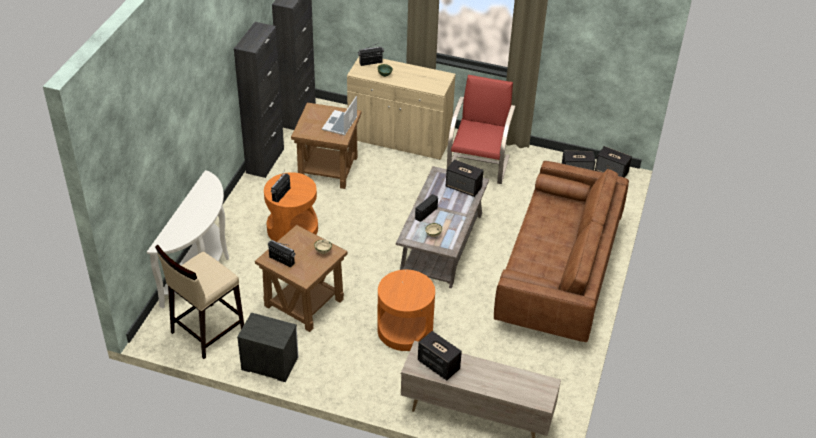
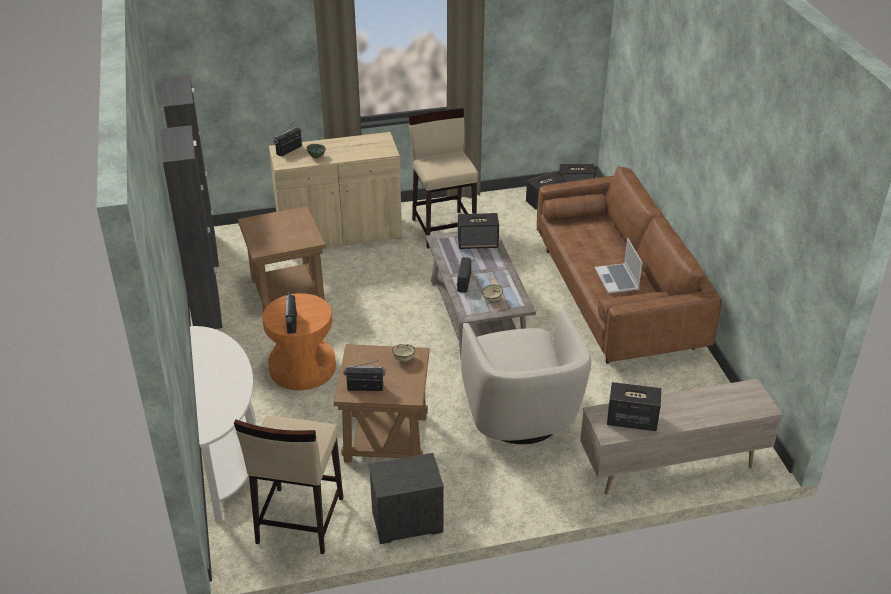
camera: 30 degrees left, 5 degrees down
(340, 124) = (297, 227): laptop -> laptop (617, 280)
(404, 330) = (520, 416): orange side table -> beige armchair
(478, 164) = (444, 228): red armchair -> beige stool

